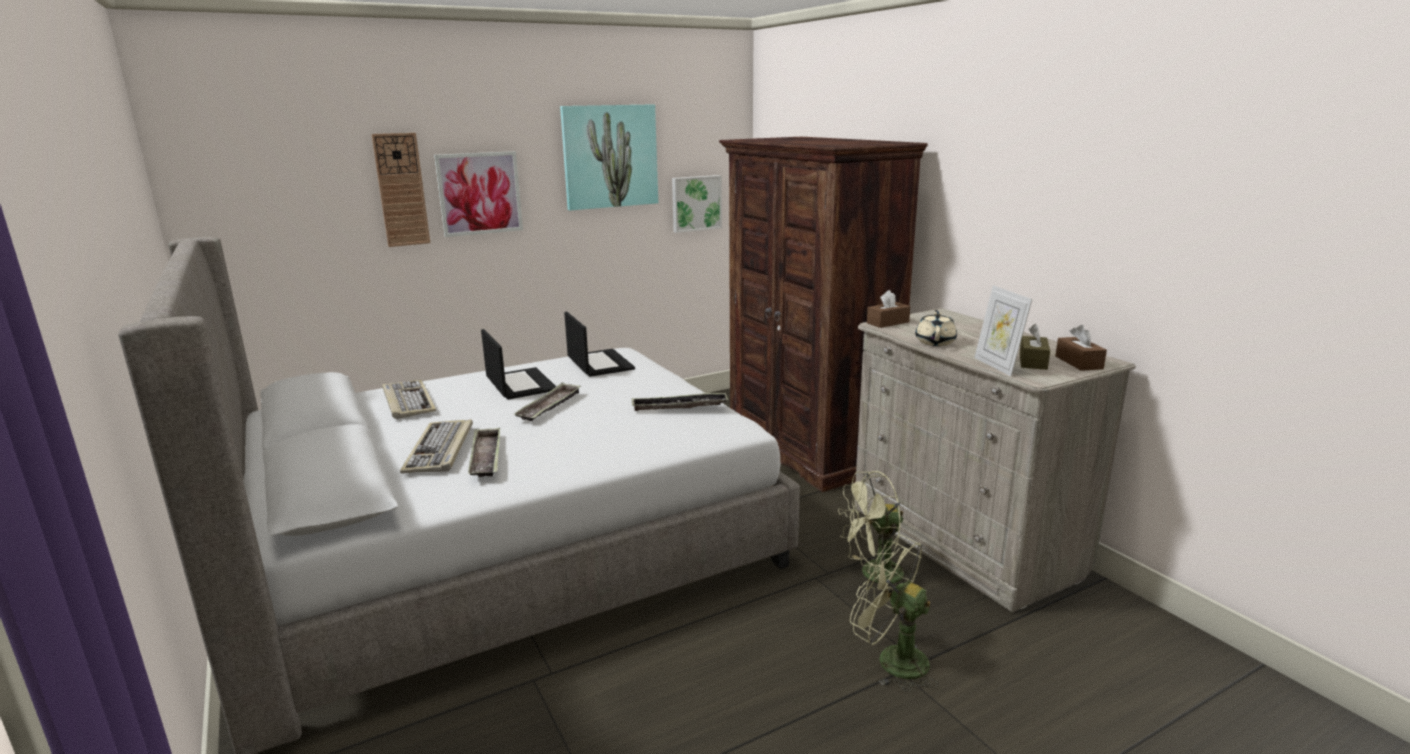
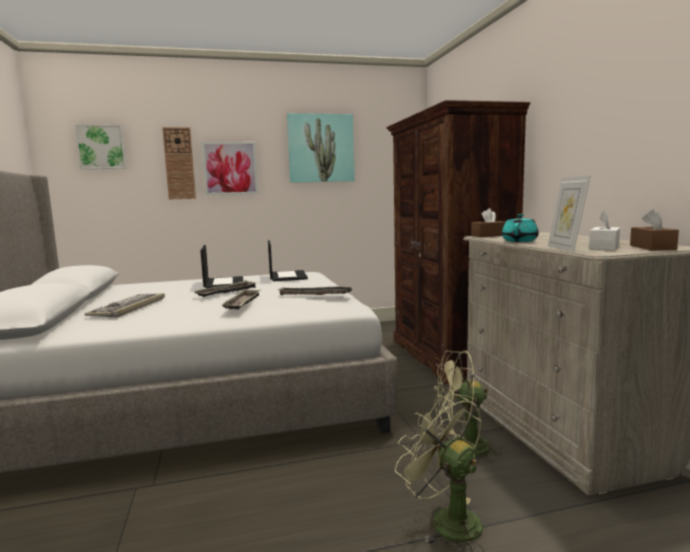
camera: 15 degrees right, 10 degrees down
(407, 401) = (144, 288): keyboard -> none
(486, 457) = (151, 312): tray -> tray (242, 303)
(696, 203) = (383, 183): picture -> picture (101, 147)
(935, 342) = (520, 241): beige teapot -> turquoise teapot
(1033, 361) = (604, 247): brown tissue box -> white tissue box

